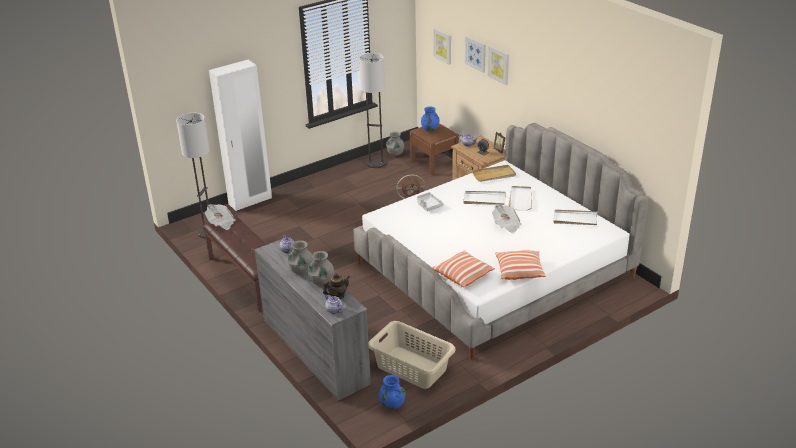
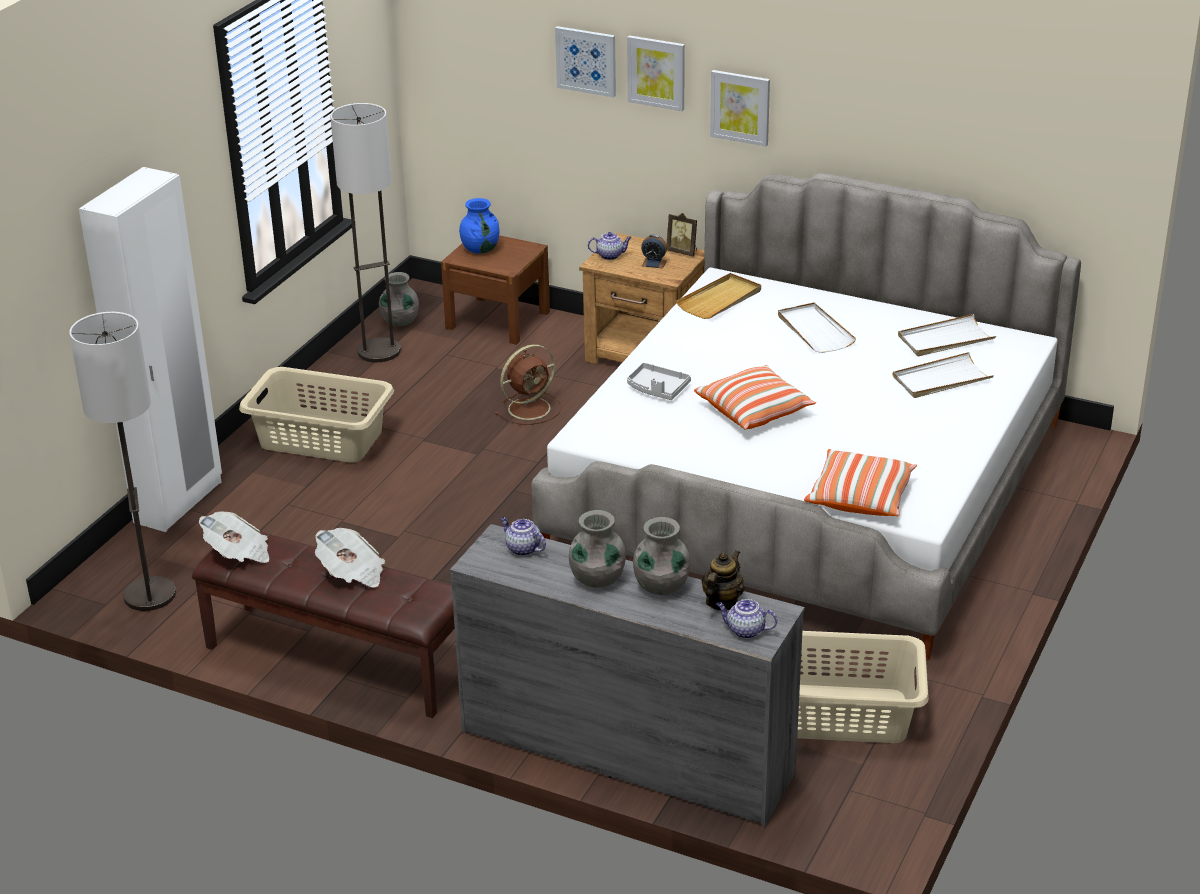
camera: 30 degrees left, 0 degrees up
(322, 191) = (321, 438): none -> beige laundry basket
(392, 404) = (870, 793): blue vase -> none
(443, 45) = (484, 61): picture -> picture (740, 107)
(484, 199) = (750, 349): white tray -> white tray (941, 379)
(506, 225) = (840, 384): newspaper -> newspaper (352, 573)
(520, 271) = (950, 459): pillow -> pillow (754, 411)

